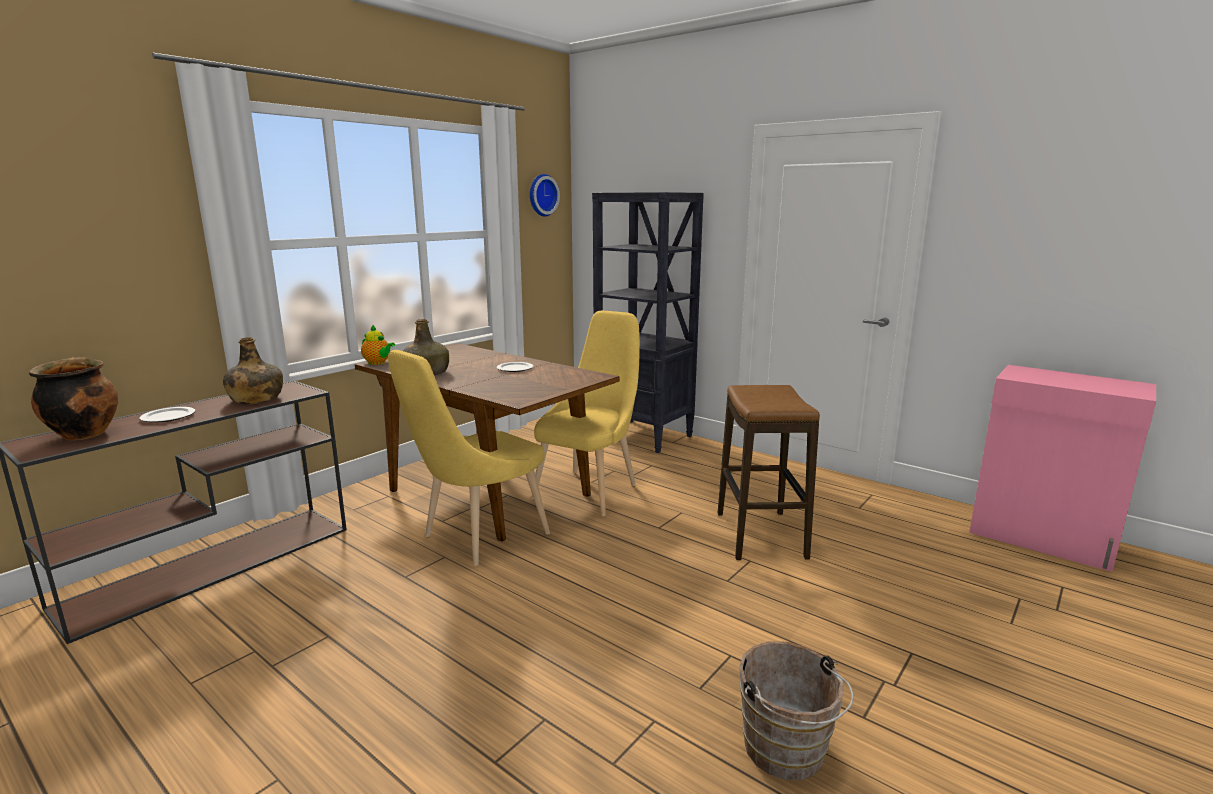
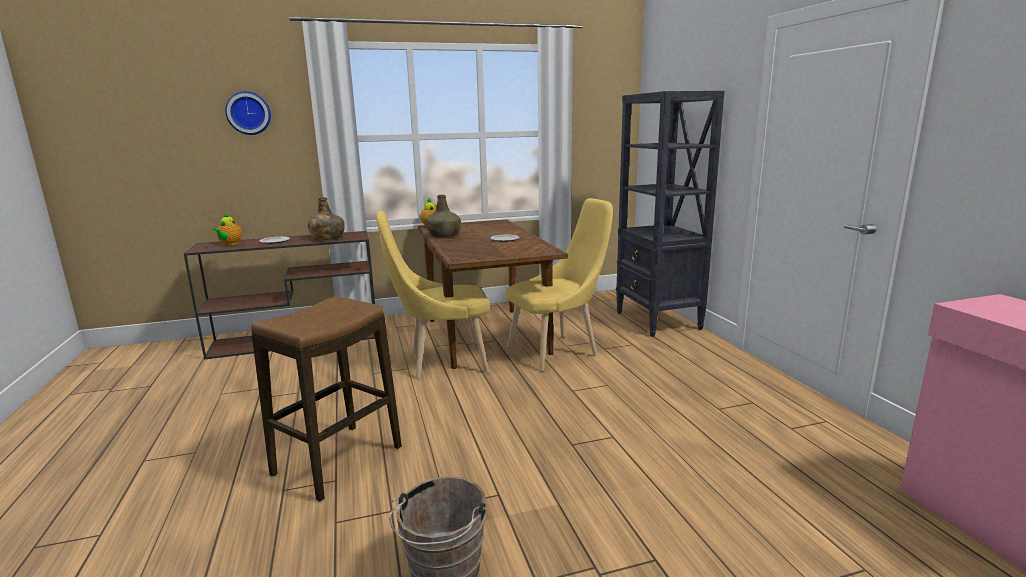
camera: 35 degrees right, 0 degrees up
(84, 434) = (230, 244): cooking pot -> teapot
(541, 195) = (604, 100): wall clock -> wall clock (249, 113)
(760, 535) = (650, 421): stool -> stool (338, 461)

